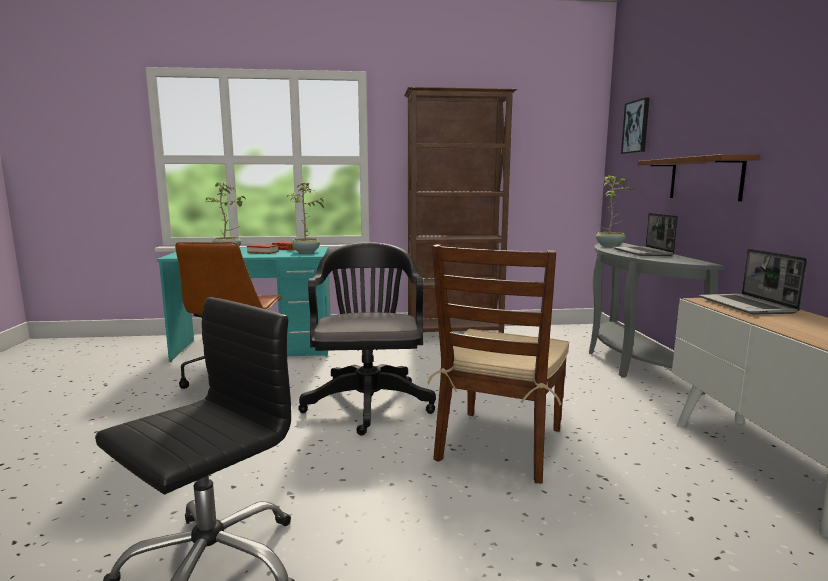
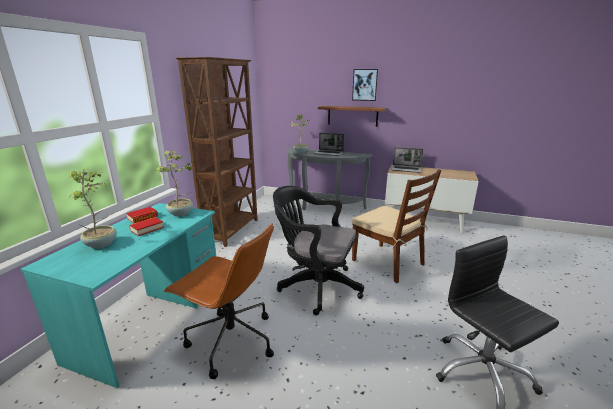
camera: 65 degrees left, 10 degrees up
(636, 127) = (291, 84): picture -> picture (365, 85)

